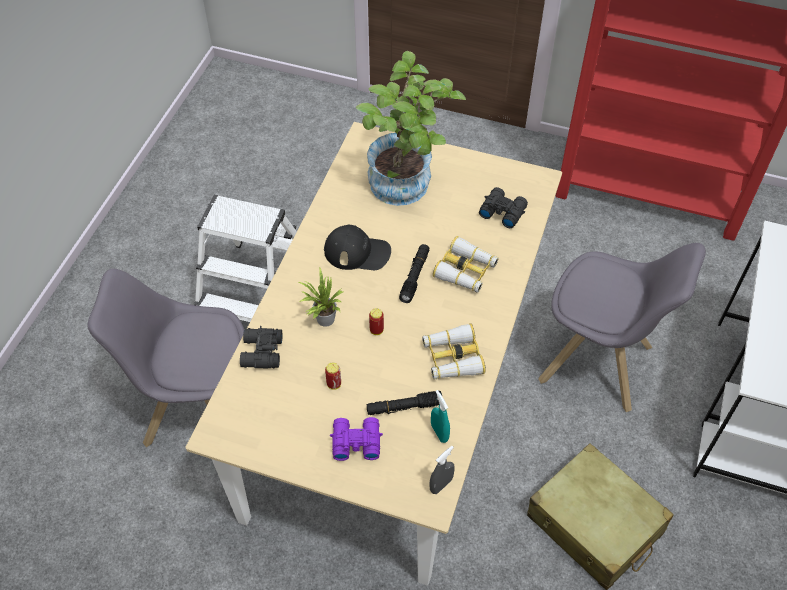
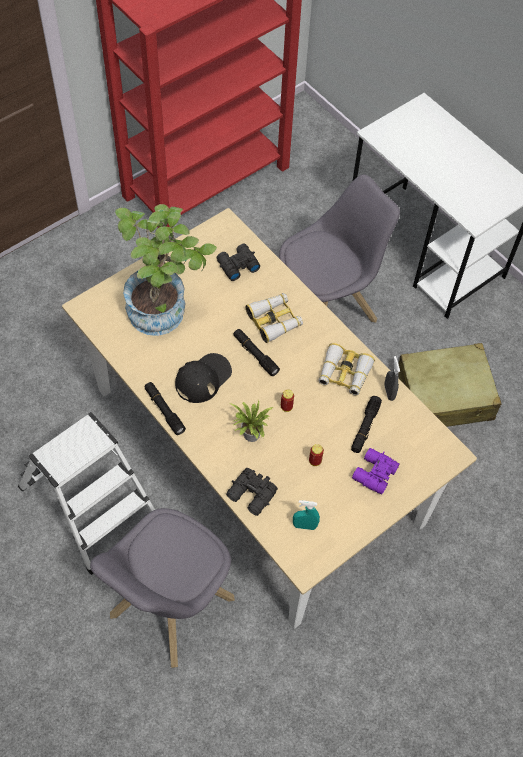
camera: 60 degrees left, 5 degrees up
(302, 243) = (164, 410): none -> black flashlight
(439, 432) = (400, 418): turquoise spray bottle -> turquoise spray bottle (304, 526)
(441, 485) = (441, 441): grey spray bottle -> grey spray bottle (389, 392)

